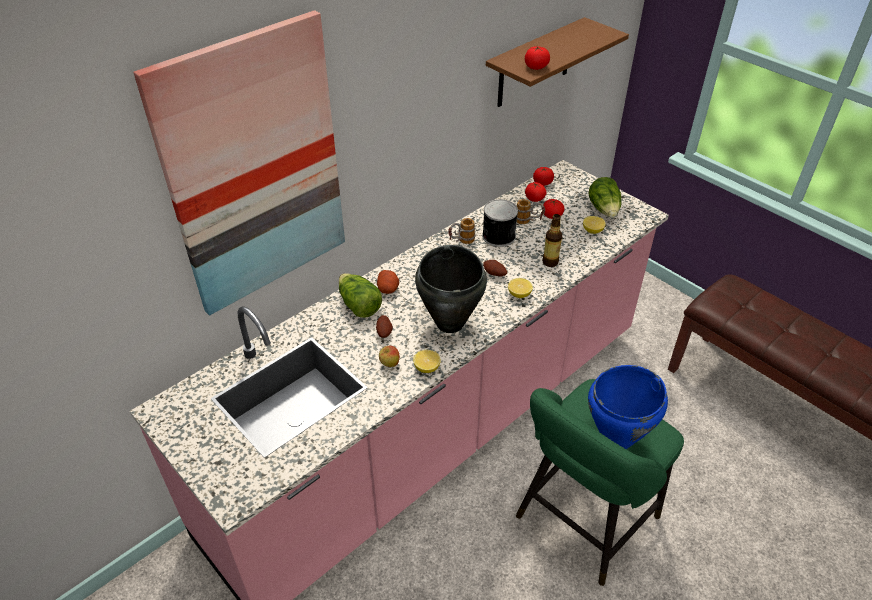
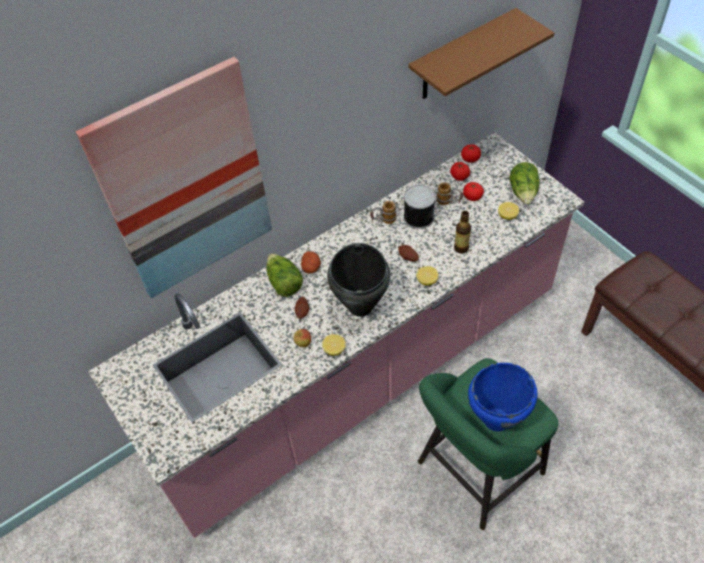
camera: 10 degrees right, 10 degrees up
(536, 67) = (454, 74): tomato -> none

